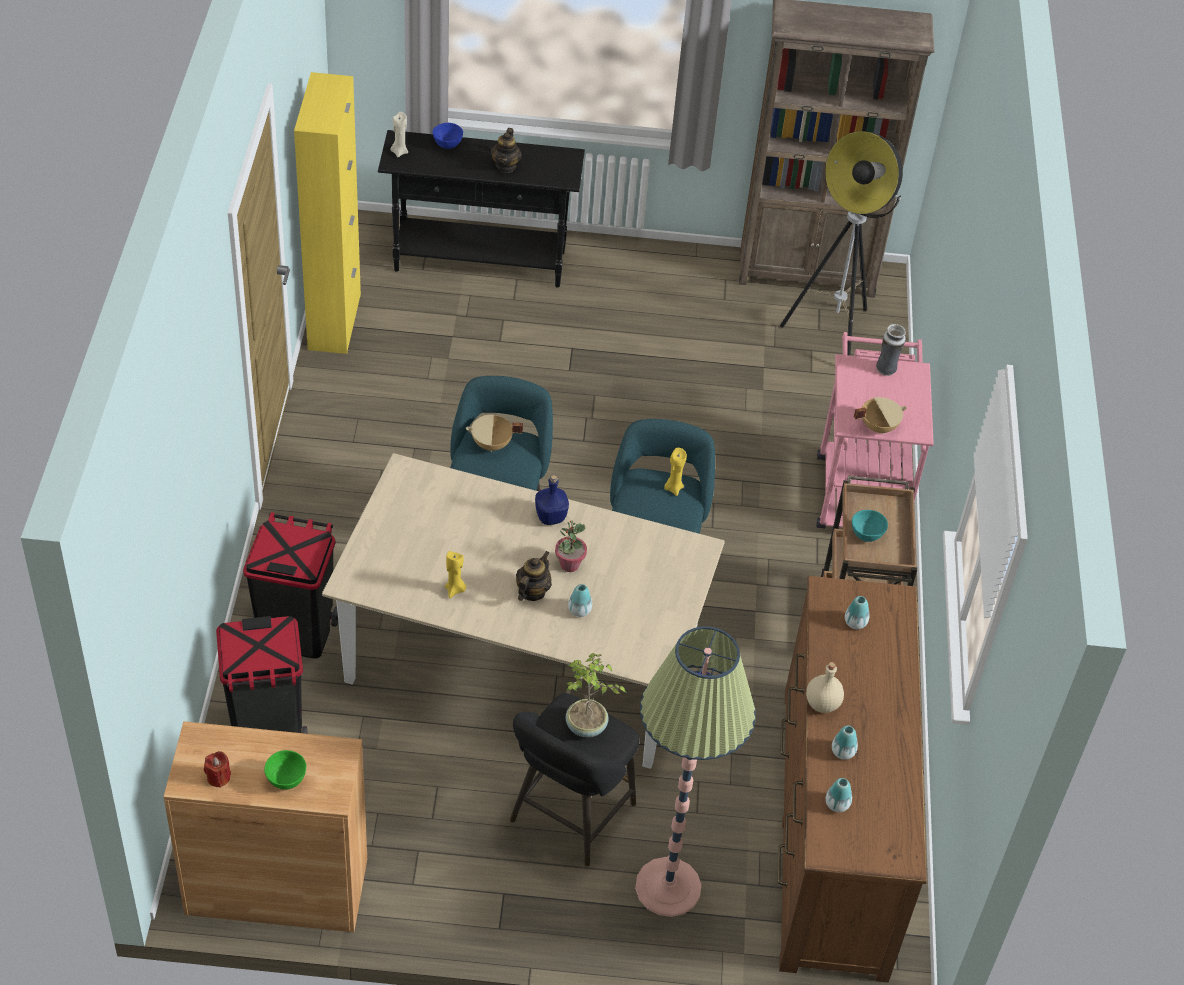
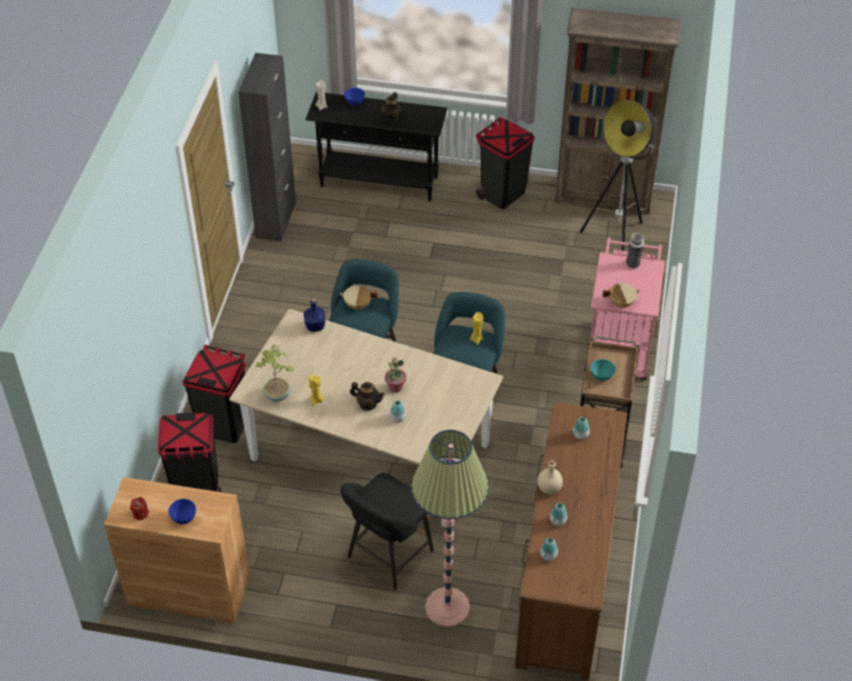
camera: 10 degrees right, 0 degrees up
(286, 780) = (183, 518): green bowl -> blue bowl
(334, 322) = (276, 220): yellow cabinet -> black cabinet
(532, 592) = (368, 404): teapot -> teapot turned 75 degrees clockwise
(551, 517) = (388, 355): blue bottle -> blue bottle (315, 327)
(586, 727) = (393, 496): potted plant -> potted plant (277, 395)
(661, 273) = (502, 193): none -> black trash can

